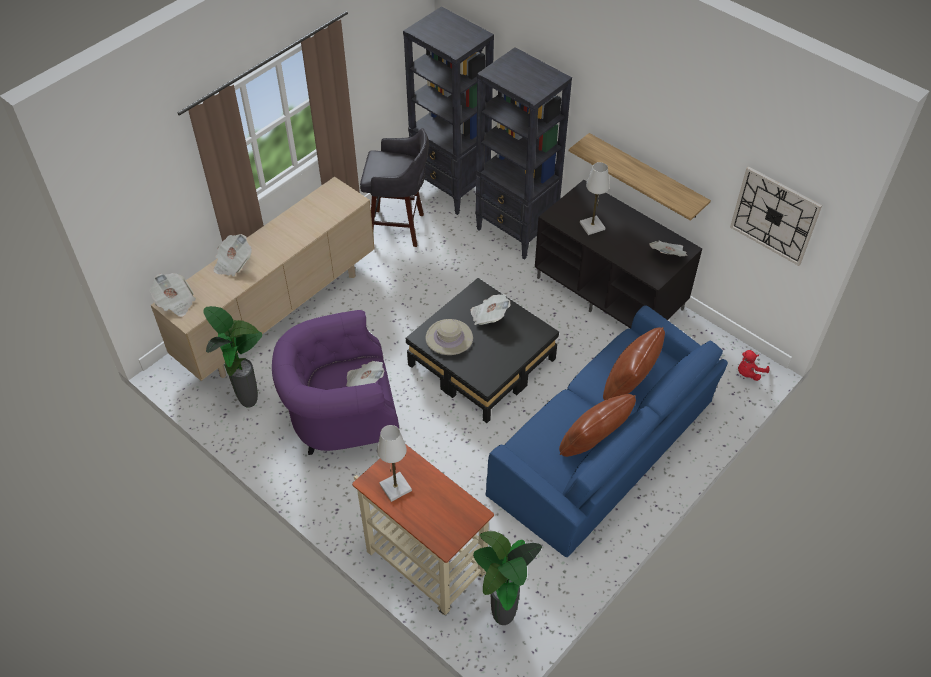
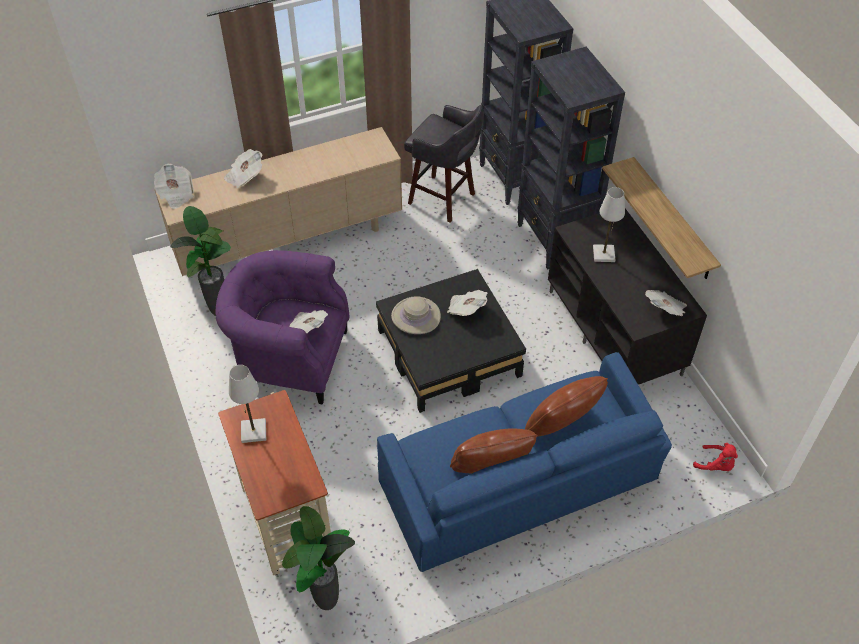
camera: 25 degrees right, 0 degrees up
(748, 373) = (715, 465): red plush toy -> red plush toy turned 135 degrees counterclockwise
(774, 215) = (772, 302): wall clock -> none

